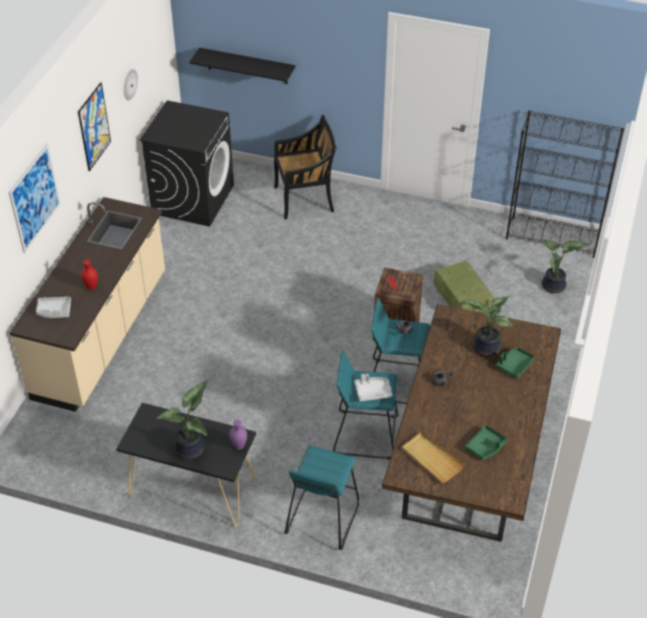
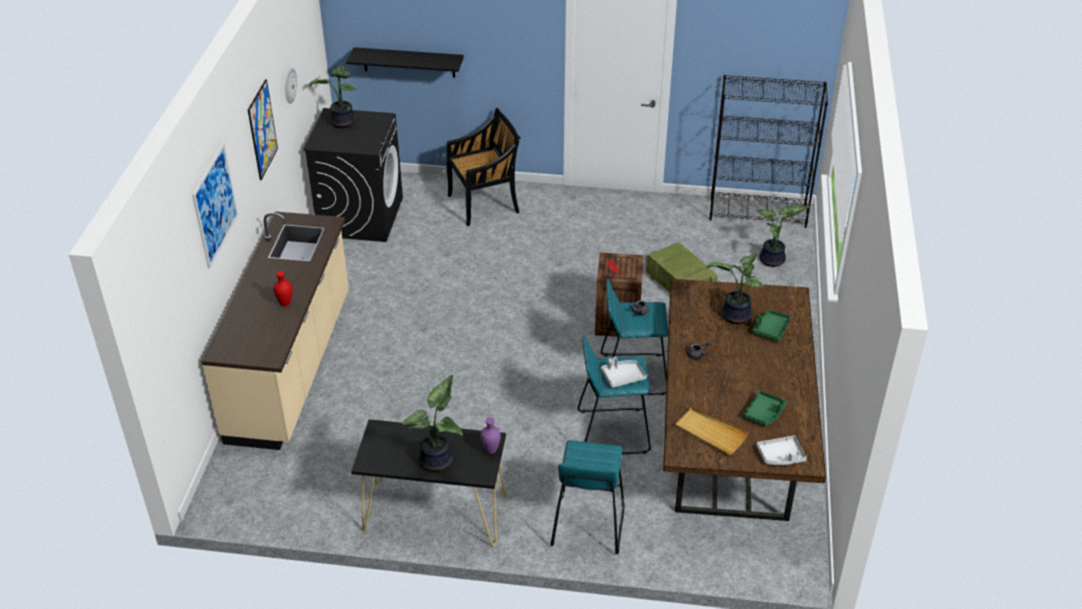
camera: 10 degrees left, 5 degrees down
(54, 311) = (248, 333): grey tray -> grey tray (780, 456)
(179, 117) = (342, 123): none -> potted plant

